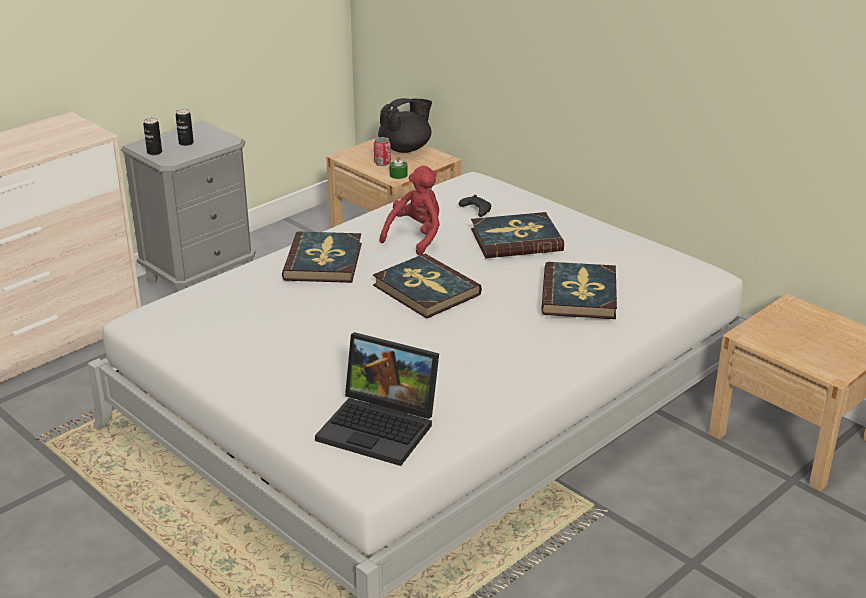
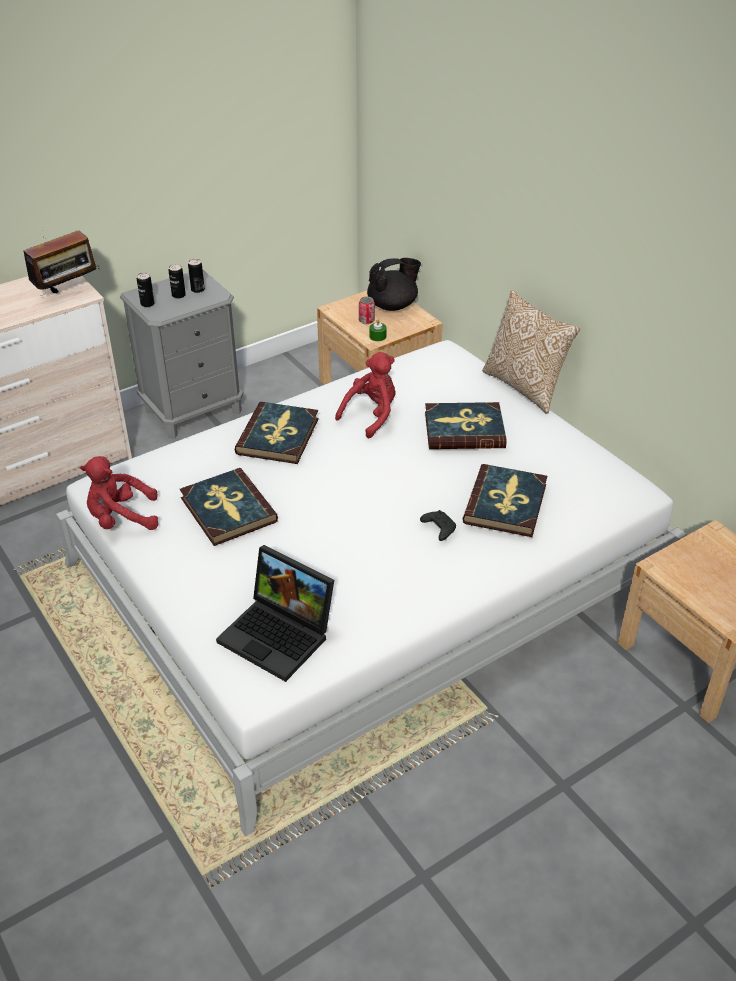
camera: 10 degrees right, 10 degrees up
(77, 133) = (67, 291): none -> radio
(174, 346) = (121, 519): none -> red plush toy
(205, 137) = (197, 290): none -> can
(425, 290) = (362, 480): book -> book (227, 510)
(475, 211) = (436, 389): black game controller -> black game controller (438, 529)
(565, 201) = (525, 386): none -> pillow

